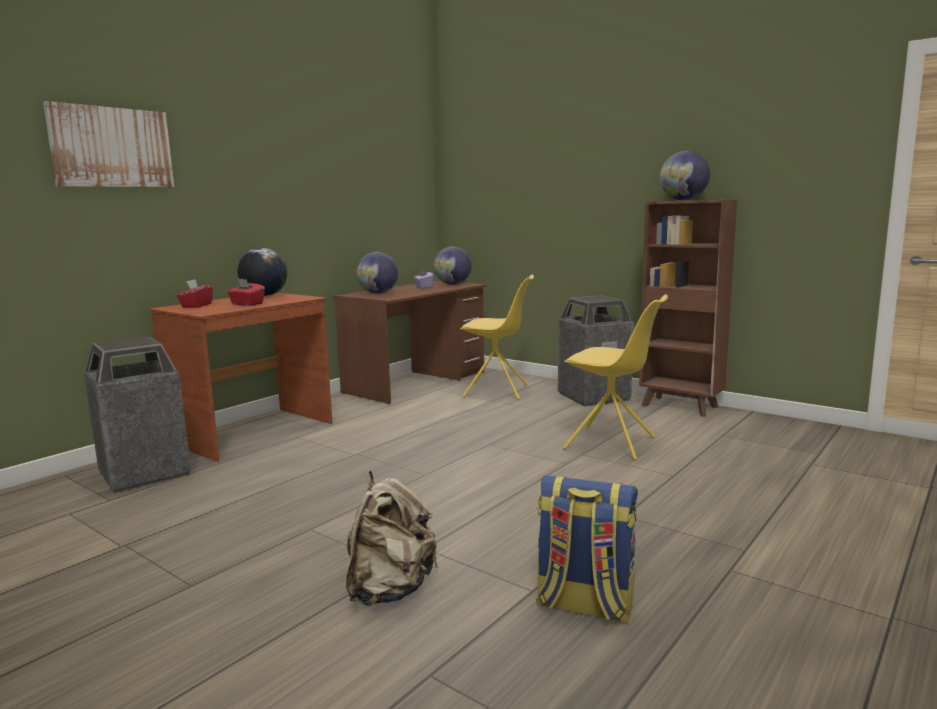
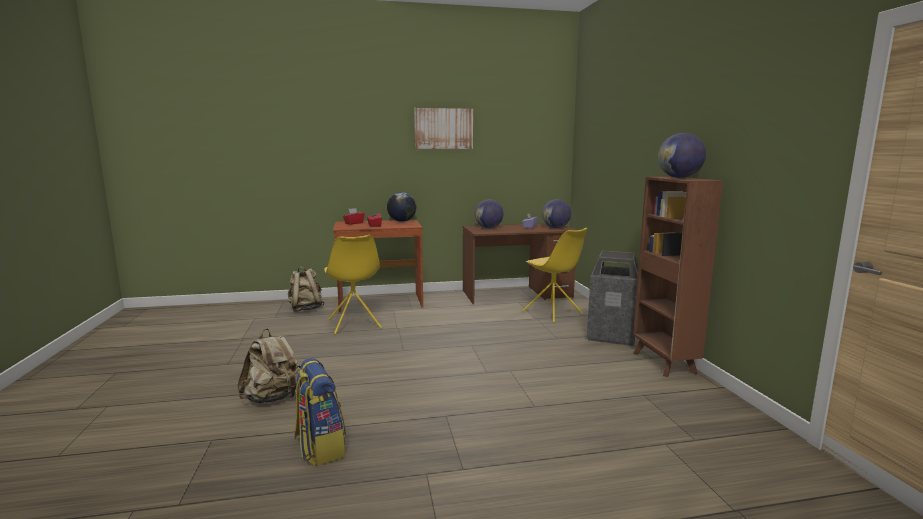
camera: 40 degrees right, 0 degrees up
(111, 147) = (323, 134): picture -> picture (443, 128)
(144, 474) = (306, 309): trash can -> beige backpack
(611, 443) = (544, 371): yellow chair -> yellow chair (354, 324)

